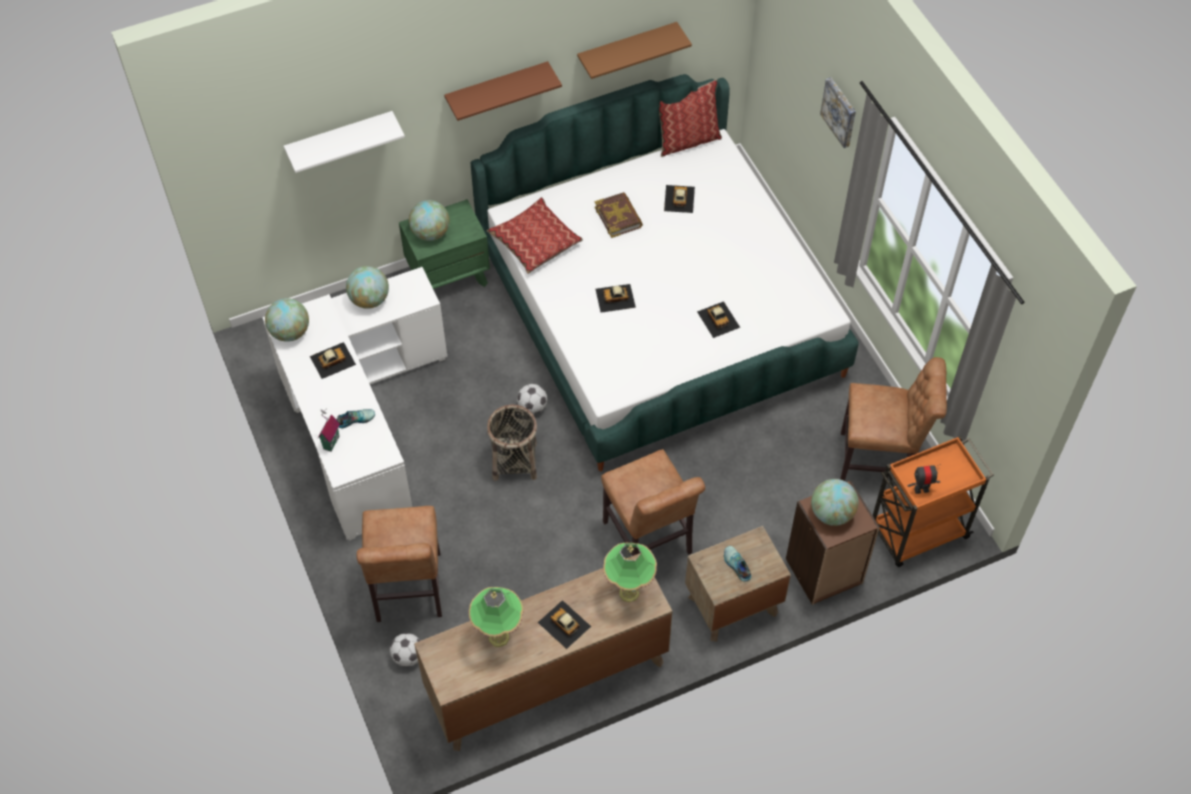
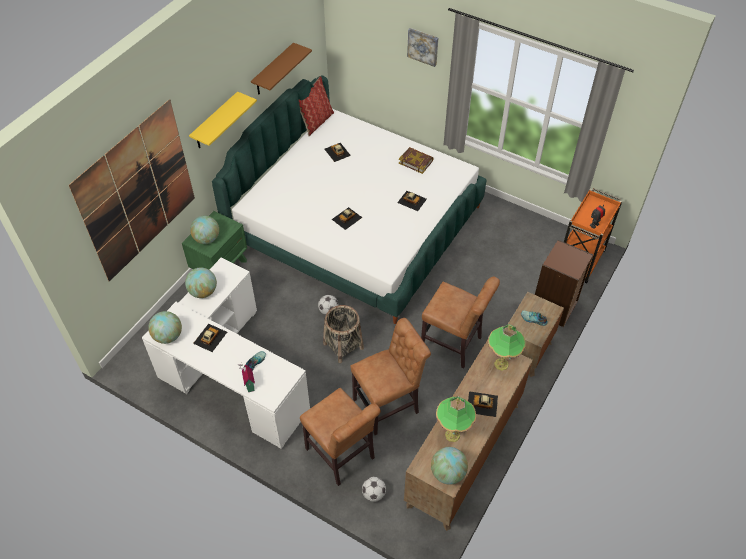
camera: 35 degrees left, 5 degrees down
(340, 139) = (138, 192): white shelf -> picture
(497, 89) = (215, 121): brown shelf -> yellow shelf
(535, 241) = (275, 212): pillow -> none
(618, 217) = (312, 177): book -> book (416, 162)
(832, 513) = (564, 261): globe -> globe (448, 473)
(879, 462) = (532, 238): brown chair -> brown chair (389, 405)

